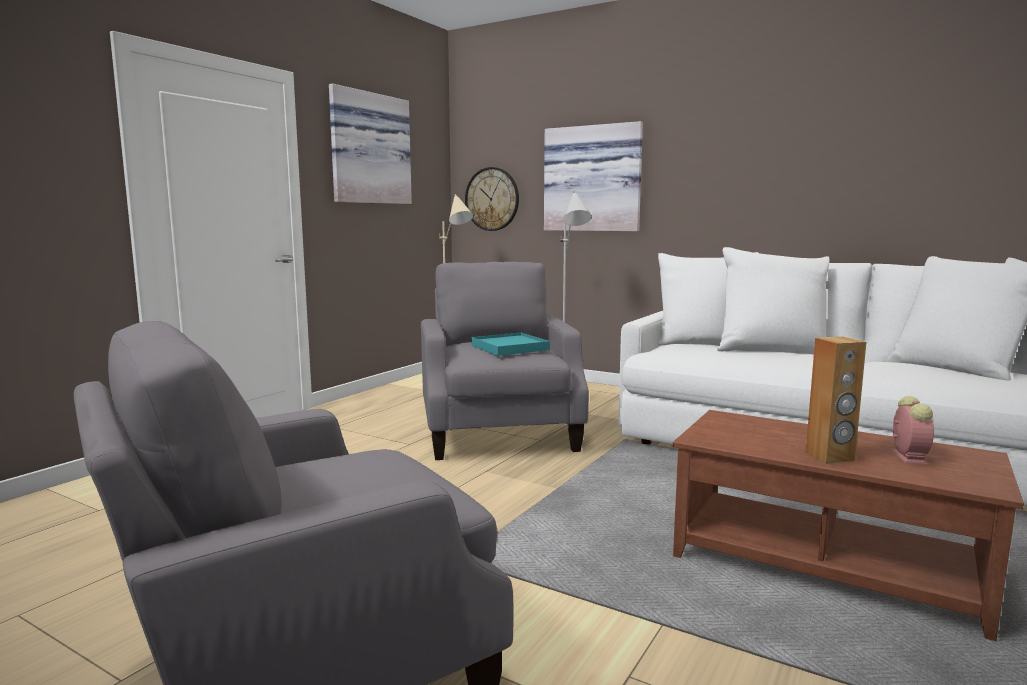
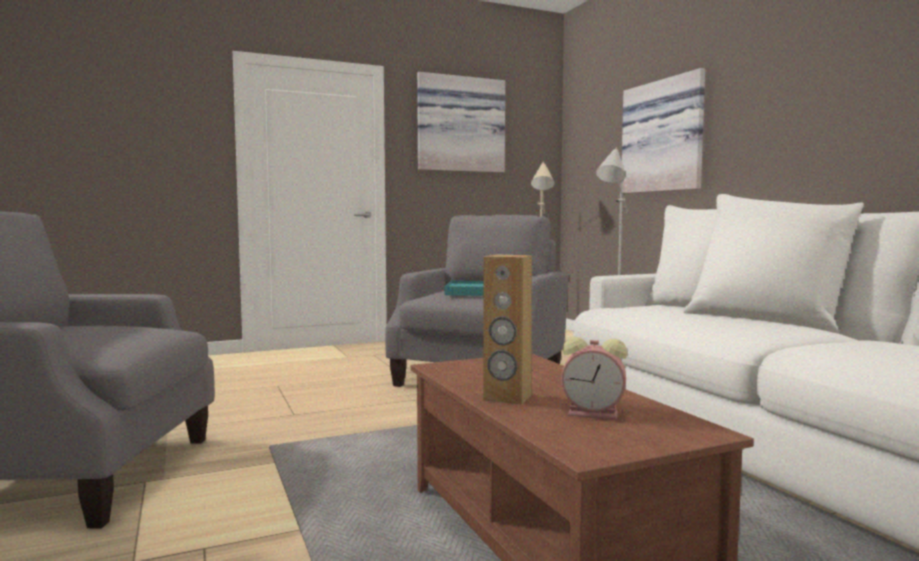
camera: 35 degrees right, 5 degrees down
(492, 199) = (588, 166): wall clock -> none
(907, 457) = (595, 414): alarm clock -> alarm clock turned 60 degrees clockwise

